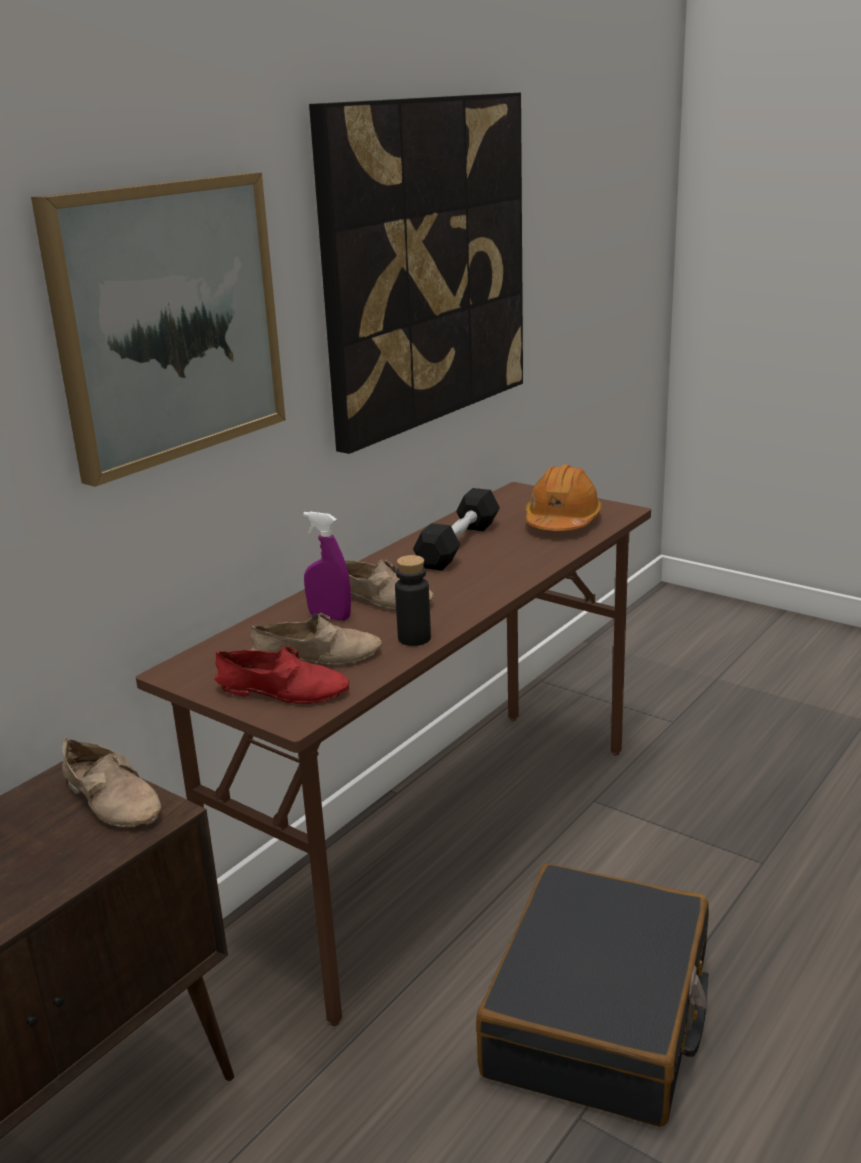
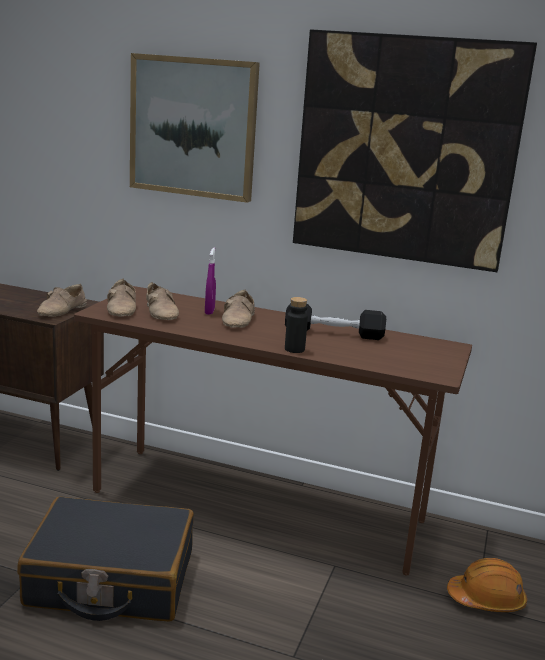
camera: 70 degrees right, 5 degrees down
(284, 689) = (124, 308): red shoe -> beige shoe
(414, 638) = (189, 328): black bottle -> black bottle (294, 349)
(562, 521) = (400, 359): orange hard hat -> orange hard hat (486, 599)

